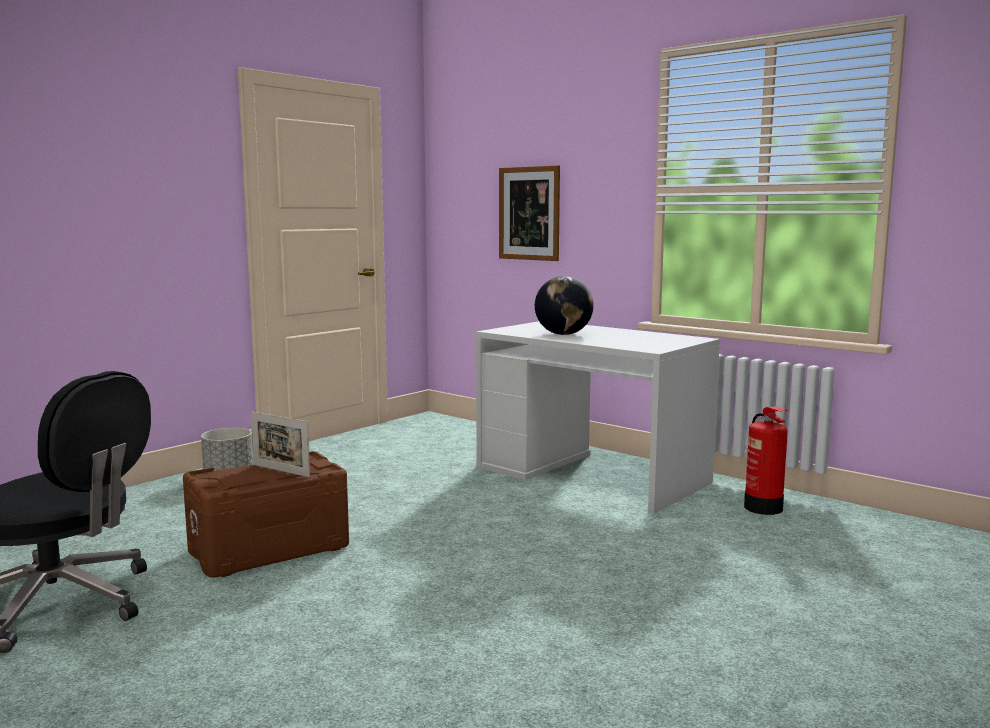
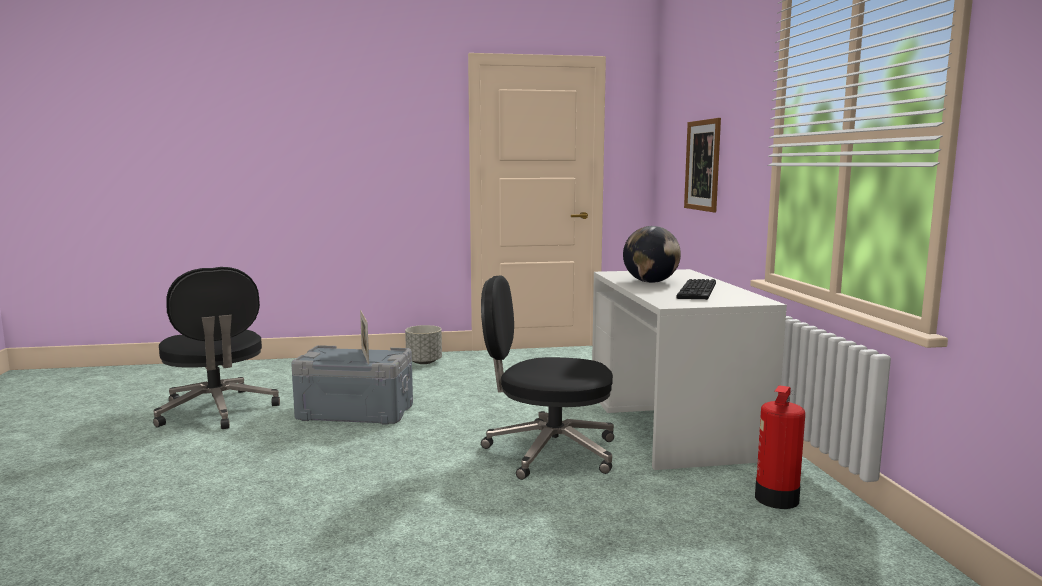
camera: 40 degrees right, 0 degrees up
(269, 549) = (355, 412): brown storage box -> grey storage box
(548, 526) = (548, 452): none -> black office chair
(629, 337) = (698, 291): none -> keyboard

